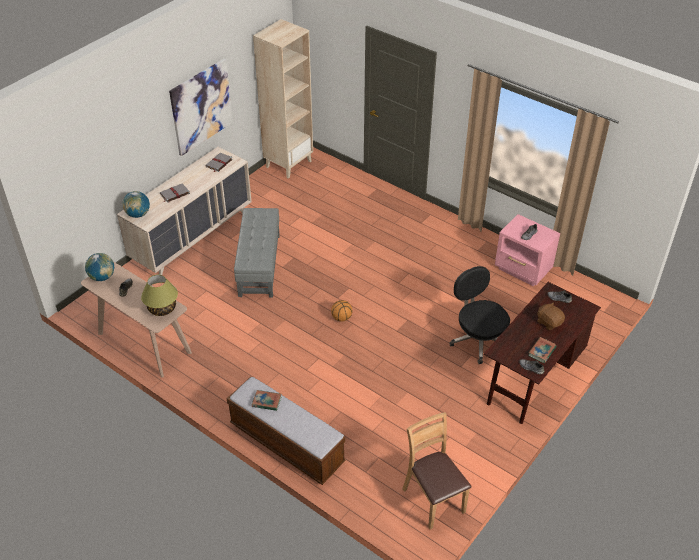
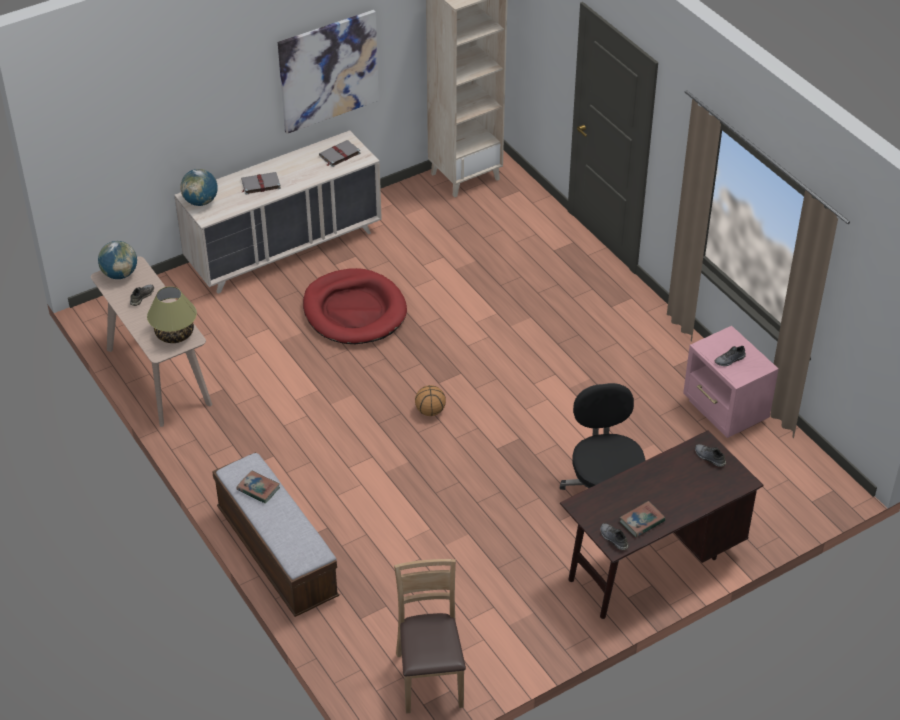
camera: 20 degrees right, 0 degrees up
(259, 265) = (354, 311): grey ottoman -> red dog bed
(549, 322) = (675, 486): brown plush toy -> none

